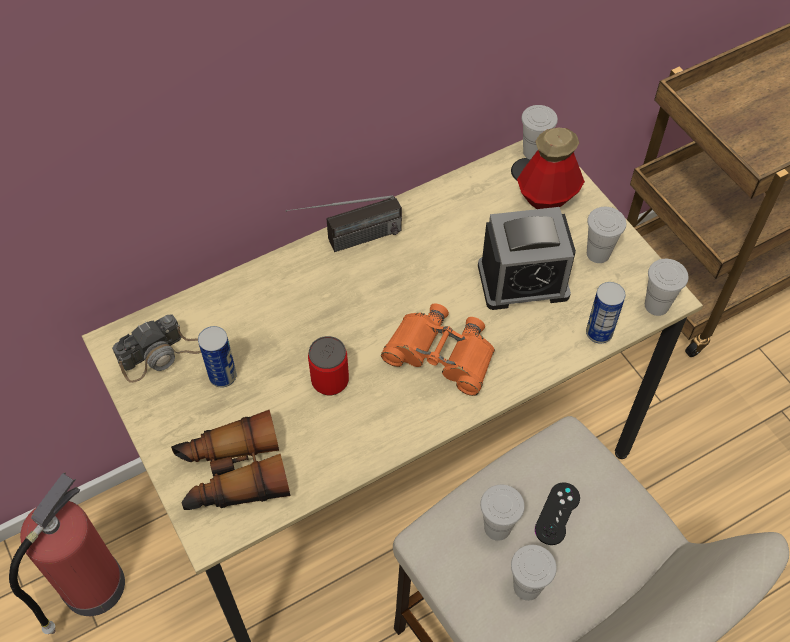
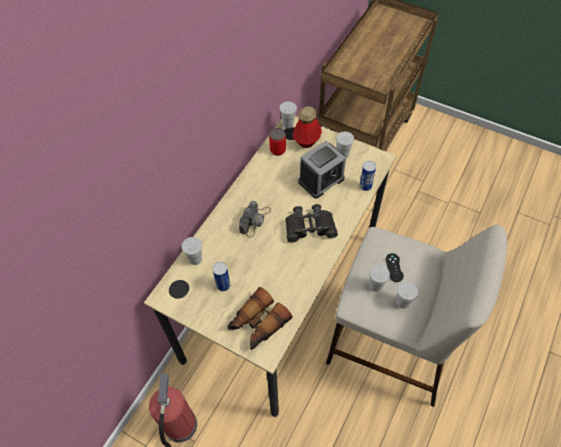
camera: 30 degrees left, 0 degrees up
(162, 355) = (189, 291): camera -> camera (255, 220)
(330, 381) = (271, 262): can -> can (277, 150)
(347, 242) = (236, 200): radio -> none
(441, 354) = (309, 227): orange binoculars -> black binoculars
(656, 305) = (379, 164): white cup -> white cup (195, 259)

